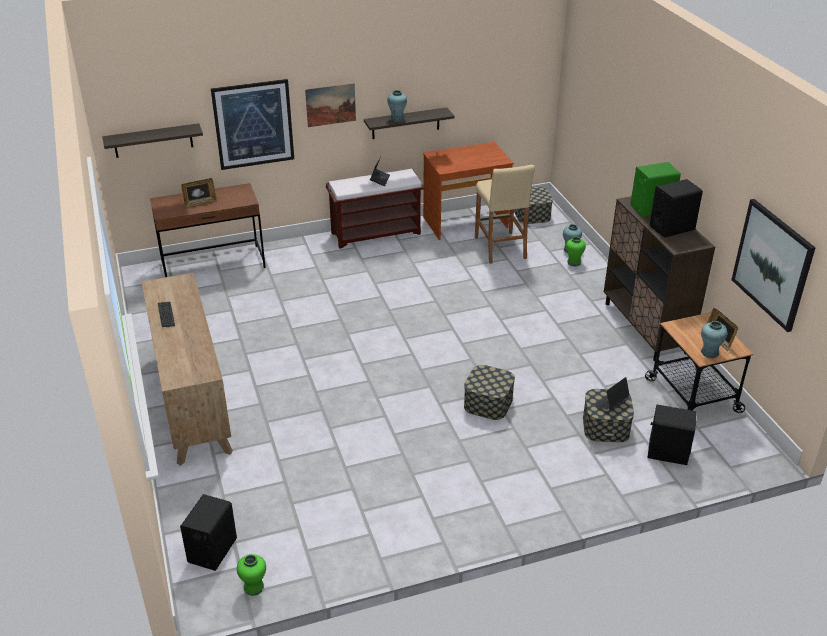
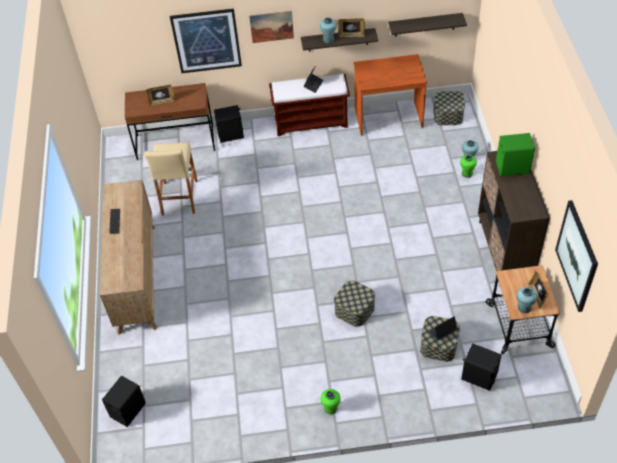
camera: 15 degrees right, 15 degrees up
(153, 140) = (125, 52): shelf -> shelf (425, 24)
(254, 587) = (150, 444): green vase -> green vase (330, 408)
(422, 114) = (351, 35): none -> picture frame
(500, 247) = (409, 150): beige stool -> beige stool (179, 197)
(672, 228) = (521, 191): black speaker -> black speaker (231, 134)

